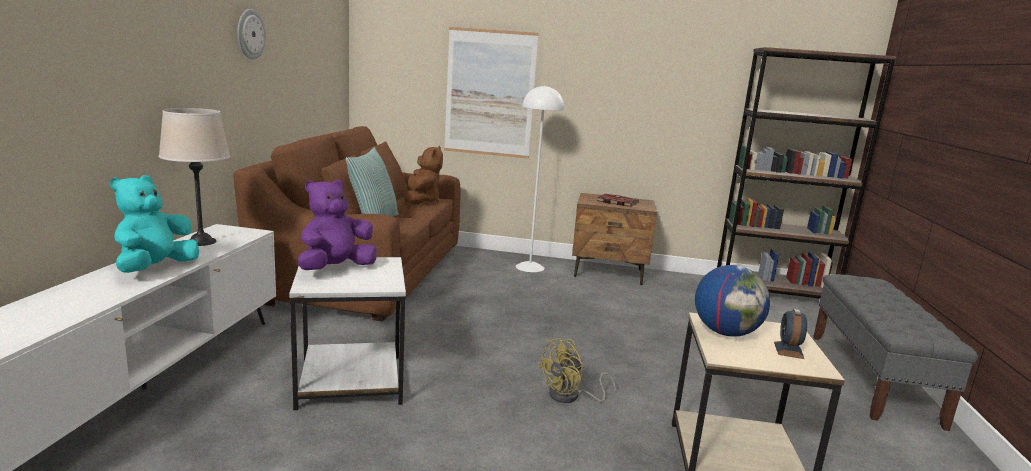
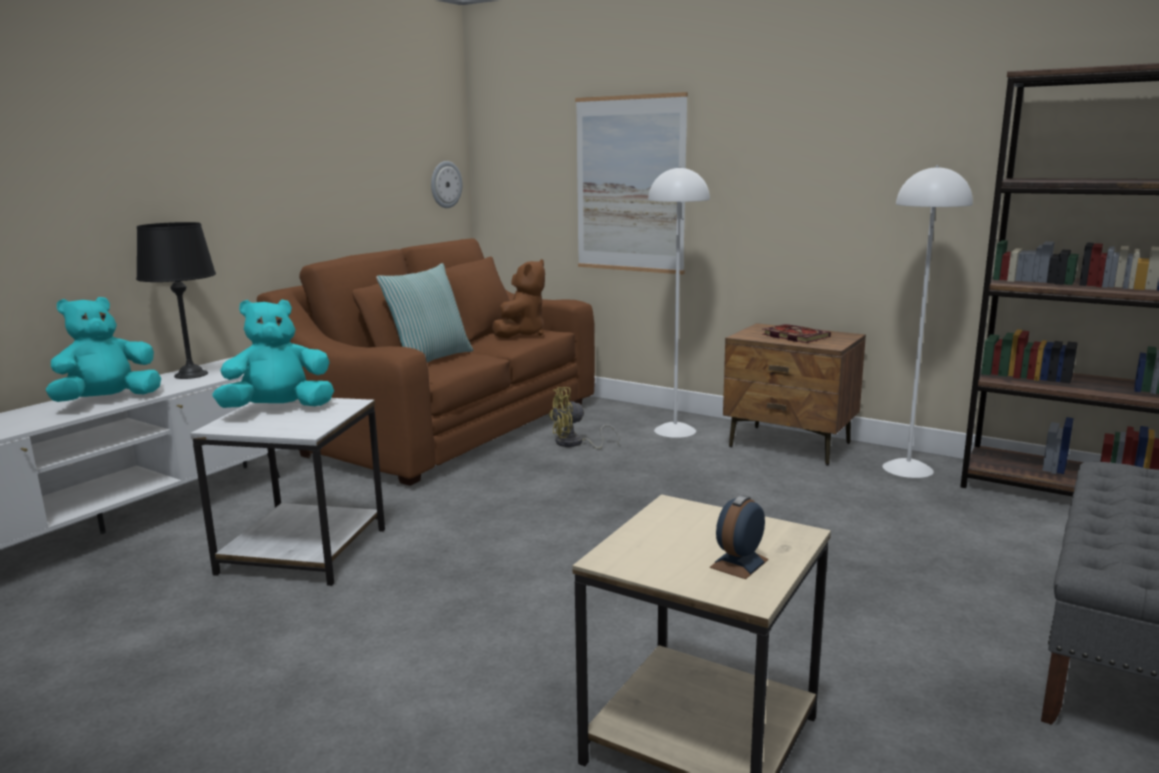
camera: 25 degrees right, 0 degrees up
(201, 242) = (191, 374): beige table lamp -> black table lamp
(250, 34) = (285, 132): wall clock -> wall clock (445, 184)
(335, 269) = (278, 409): purple plush toy -> turquoise plush toy
(570, 397) = (550, 607): yellow fan -> yellow fan (574, 444)
(685, 283) = (907, 468): none -> white floor lamp
(726, 333) = (672, 528): globe -> none

